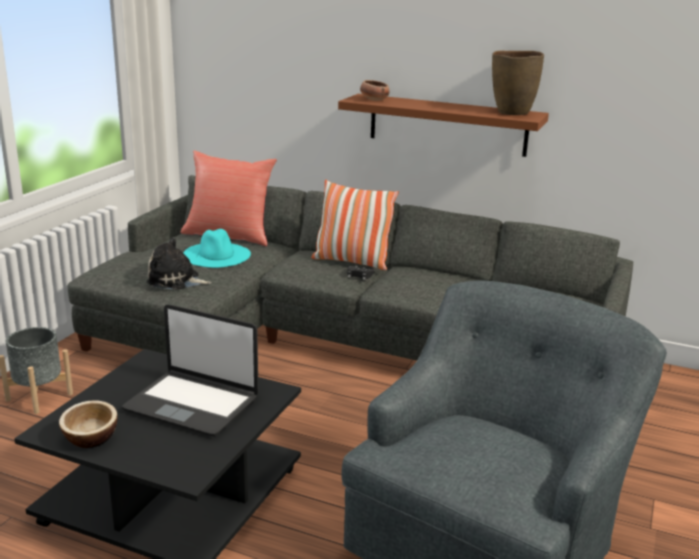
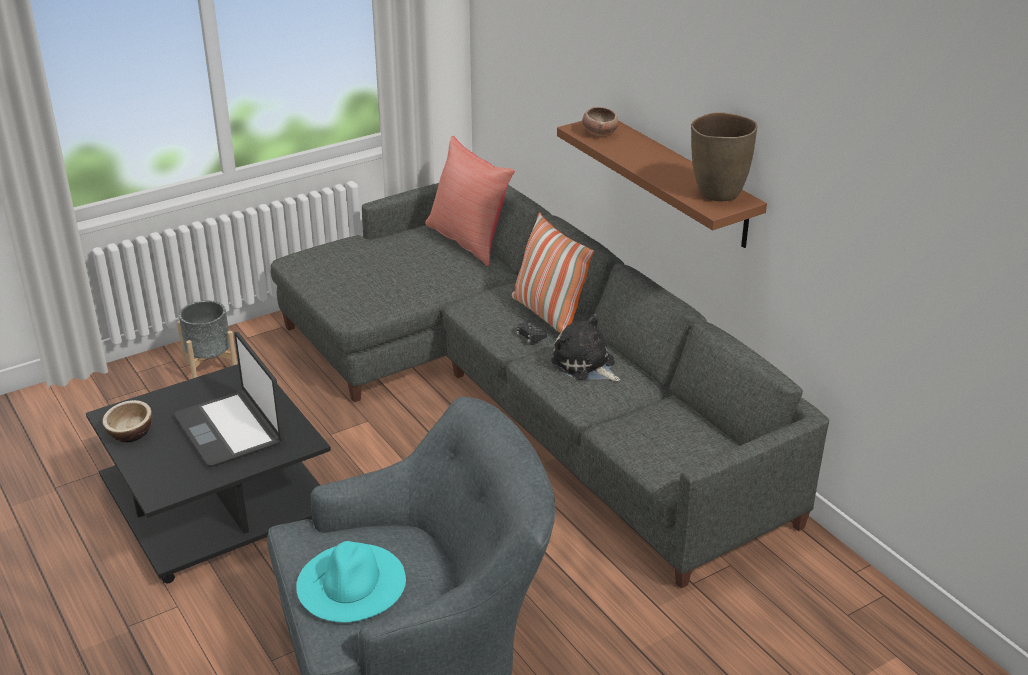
camera: 35 degrees right, 10 degrees up
(176, 281) = (352, 288): plush toy -> plush toy (585, 365)
(216, 254) = (423, 265): turquoise hat -> turquoise hat (351, 582)

